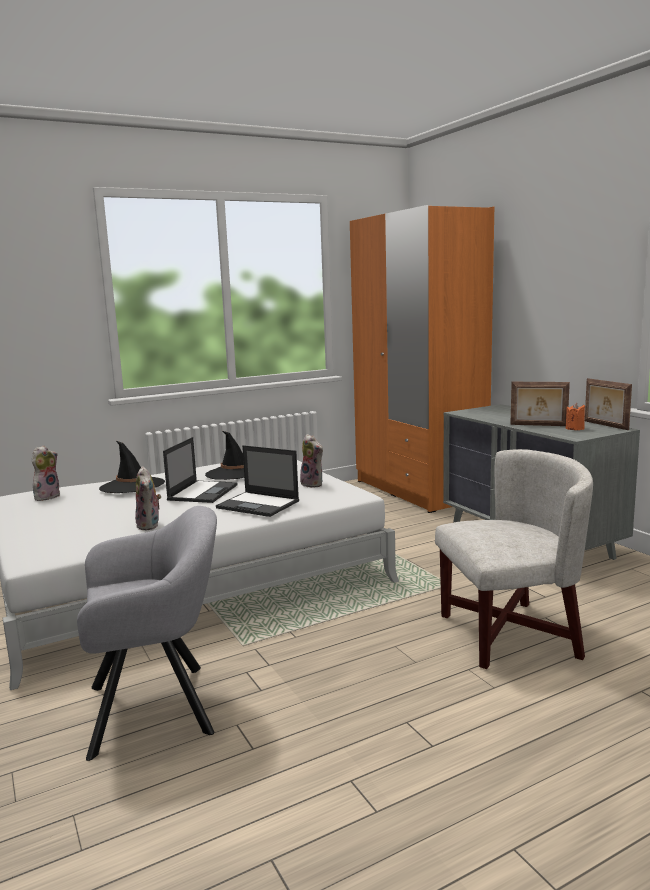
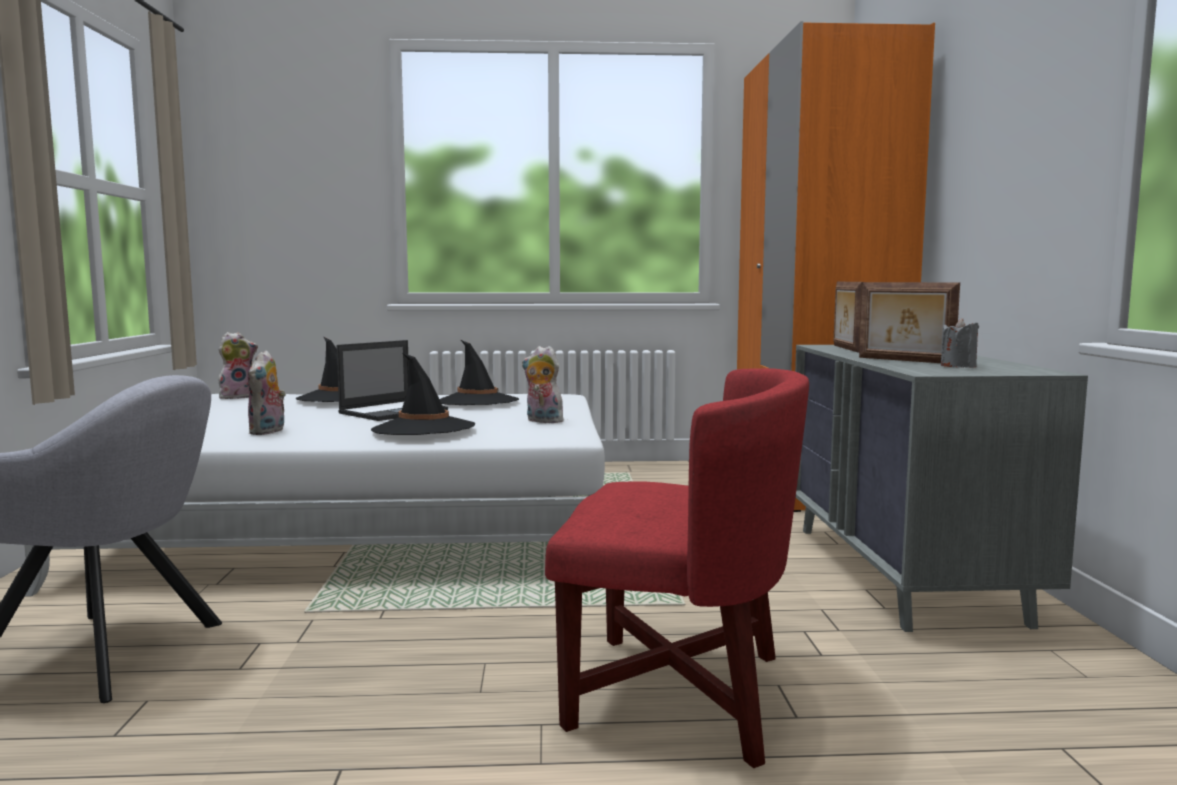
camera: 25 degrees right, 5 degrees down
(259, 504) = (423, 429): laptop -> black hat
(313, 484) = (542, 421): plush toy -> plush toy turned 135 degrees clockwise
(509, 635) = (679, 694): white armchair -> red armchair
(574, 428) = (958, 366): orange candle -> grey candle
(605, 425) = (1029, 368): picture frame -> picture frame (845, 348)

